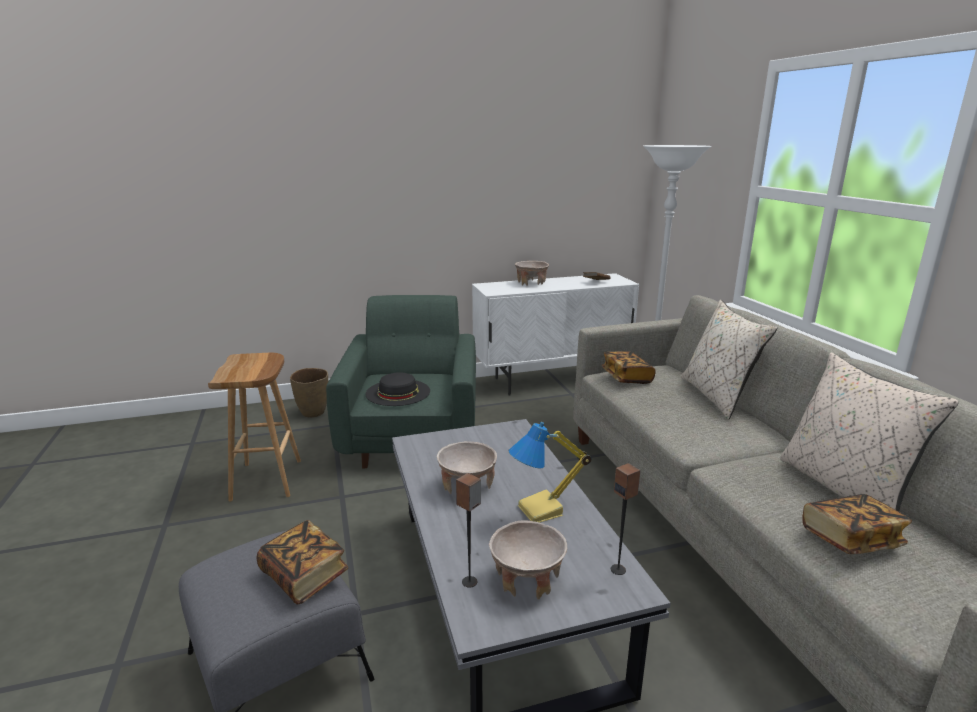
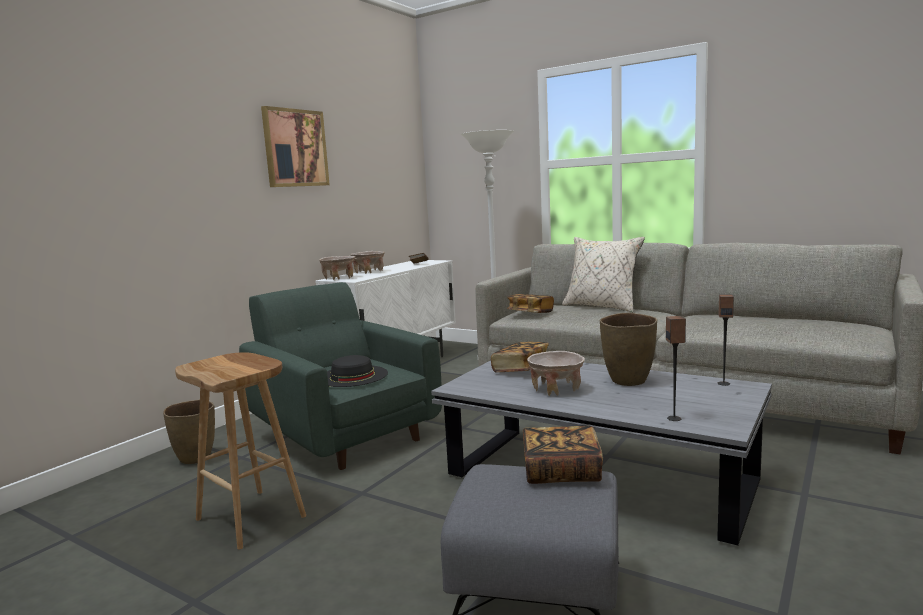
camera: 40 degrees left, 10 degrees down
(466, 154) = (295, 148): none -> picture
(527, 579) = (697, 405): beige bowl -> beige bowl (339, 278)
(541, 511) = (628, 381): table lamp -> brown vase
(843, 487) = (741, 317): beige pillow -> none
(850, 538) = (789, 328): book -> book (521, 370)

